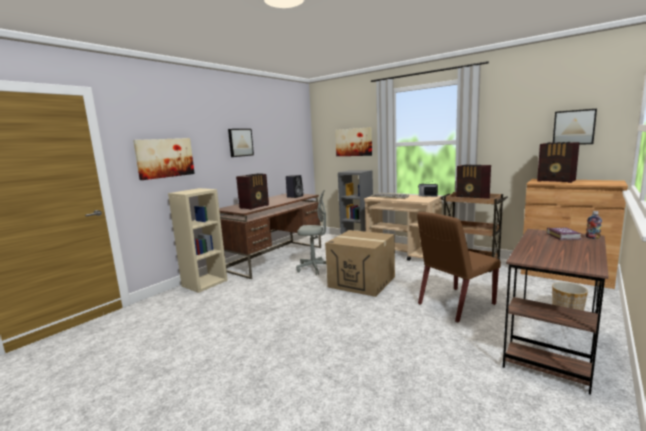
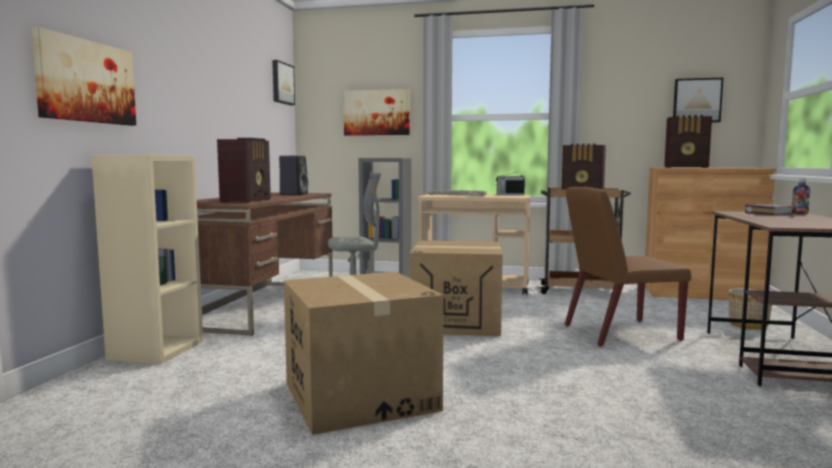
camera: 25 degrees left, 5 degrees down
(240, 142) = (203, 84): picture -> picture (282, 83)
(259, 328) = (359, 396): none -> cardboard box
(455, 304) = (619, 333): brown chair -> brown chair turned 45 degrees clockwise

